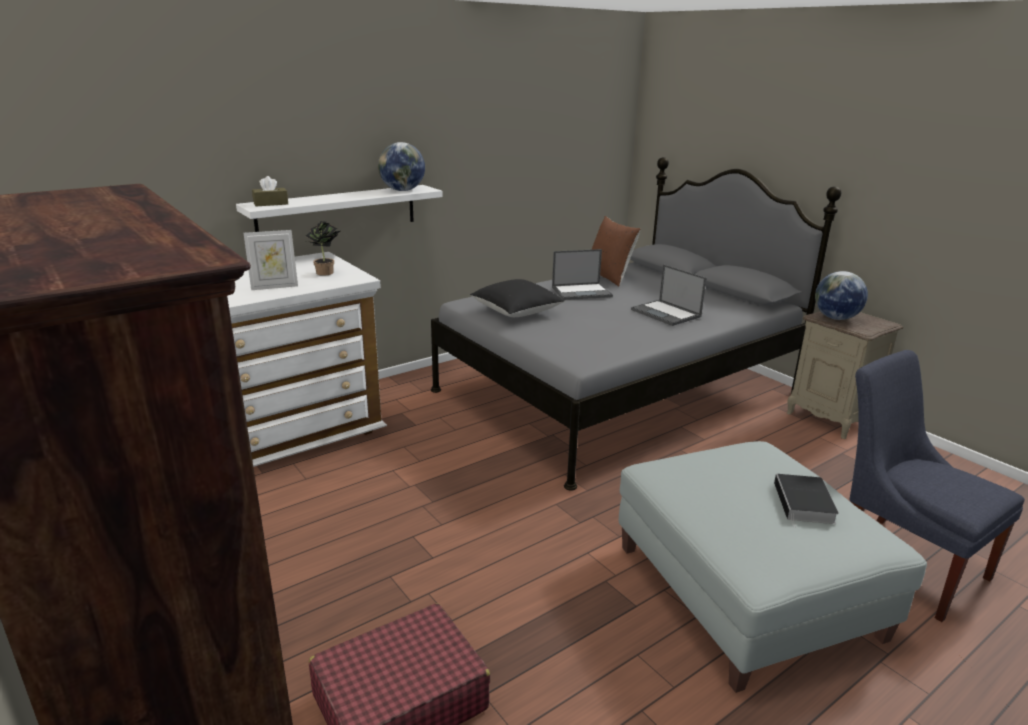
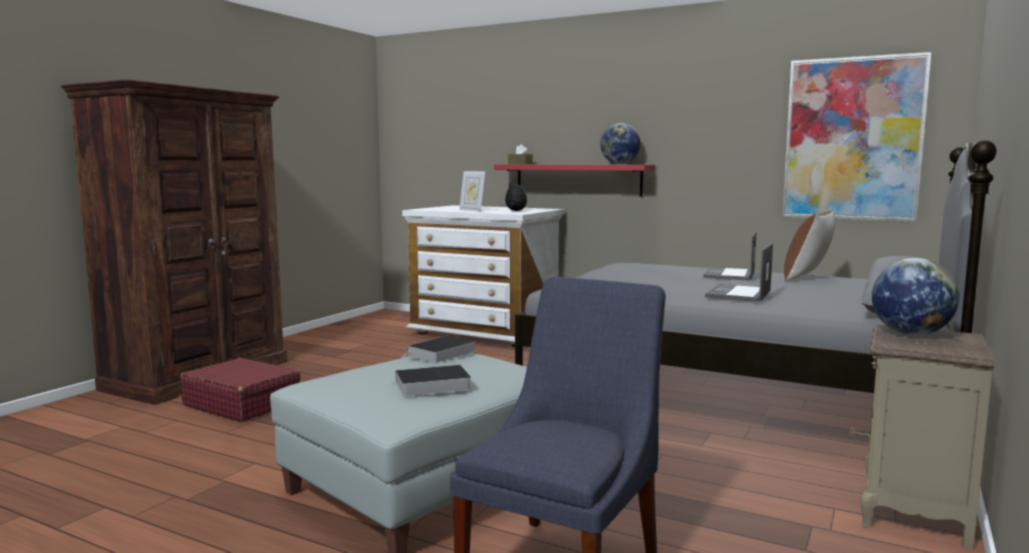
camera: 65 degrees right, 15 degrees down
(326, 273) = (515, 211): potted plant -> plush toy
(338, 212) = (578, 179): white shelf -> red shelf
(516, 312) = (631, 270): black pillow -> none
(573, 147) = (852, 139): none -> picture
(582, 292) = (729, 275): laptop -> laptop turned 60 degrees clockwise
(682, 476) = (440, 354): none -> book

